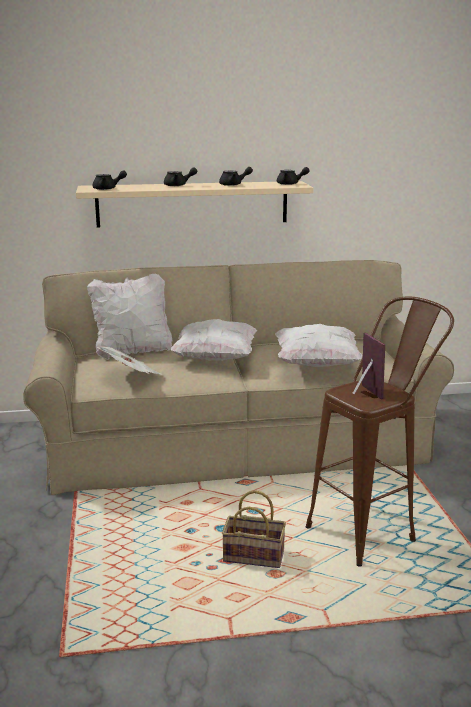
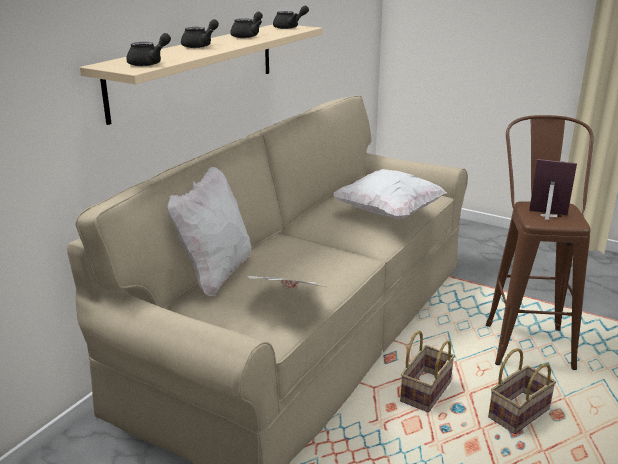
camera: 50 degrees left, 5 degrees up
(215, 358) = (299, 245): white pillow -> none
(226, 509) = (425, 391): none -> basket

